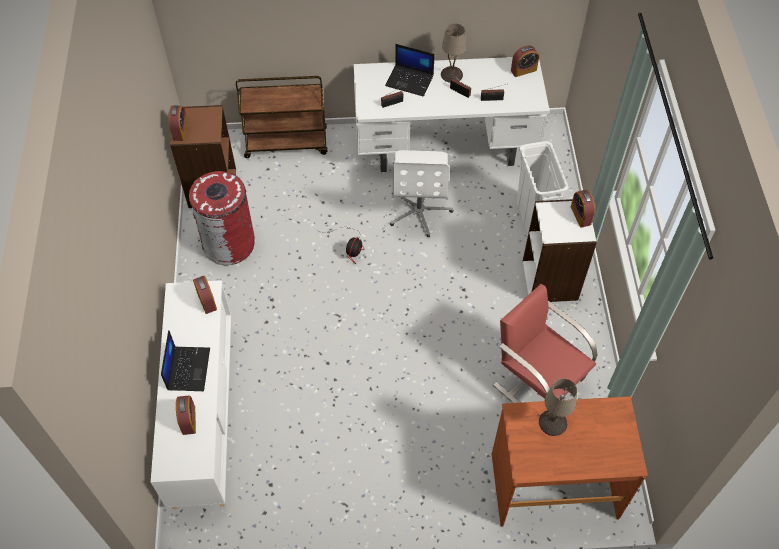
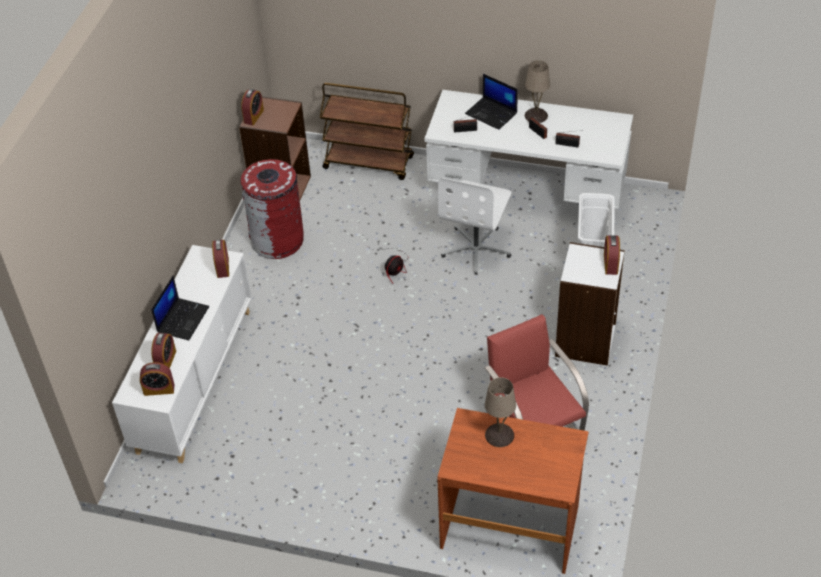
camera: 20 degrees right, 10 degrees down
(523, 70) = (611, 125): alarm clock -> alarm clock (159, 389)

